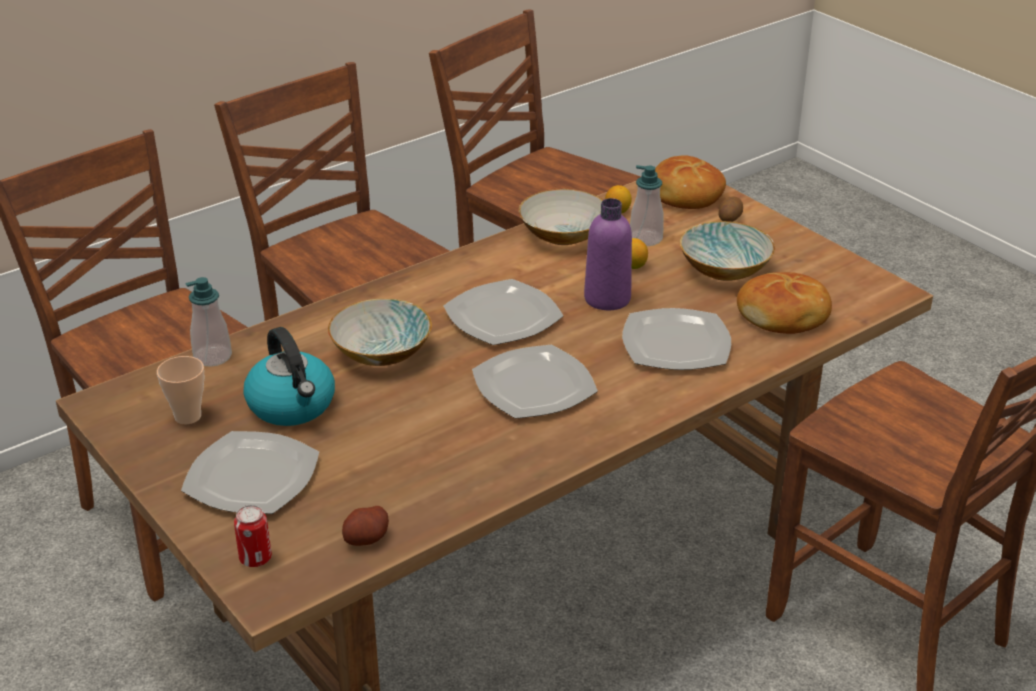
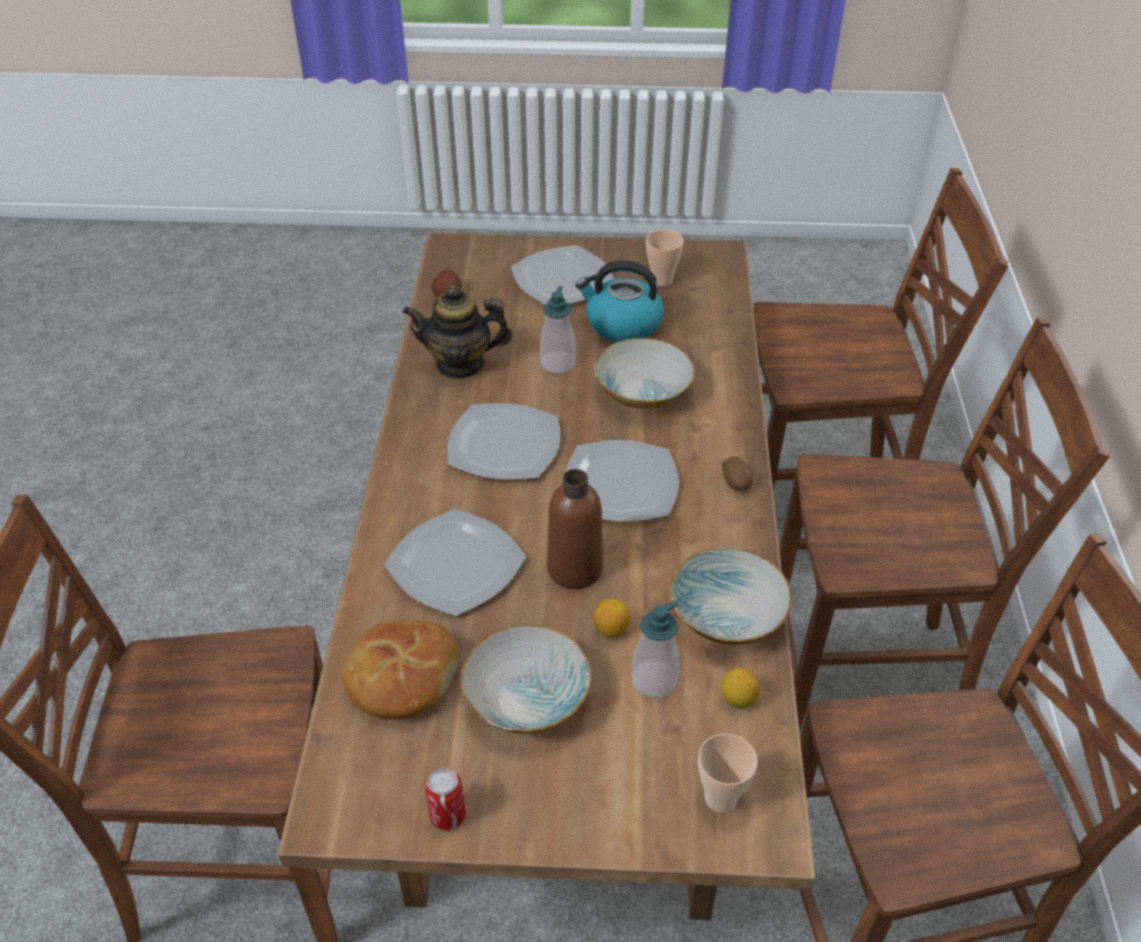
camera: 130 degrees right, 10 degrees up
(212, 357) = (729, 315): soap dispenser -> soap dispenser (557, 363)
(255, 558) = (485, 254): can -> can (447, 815)
(465, 465) = (460, 364): none -> teapot
(607, 299) = (575, 569): purple bottle -> brown bottle
(684, 195) = (721, 798): bread -> cup
(729, 218) = (624, 798): potato -> potato (737, 482)

